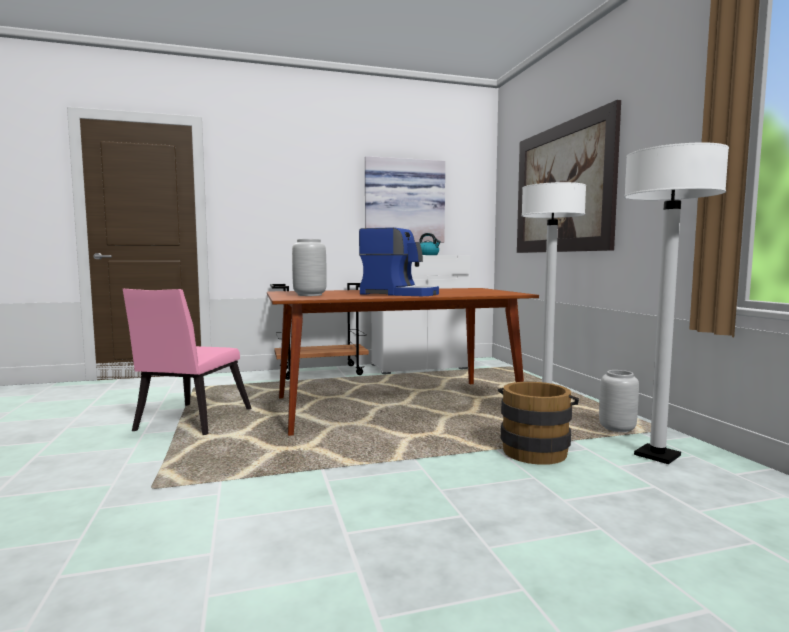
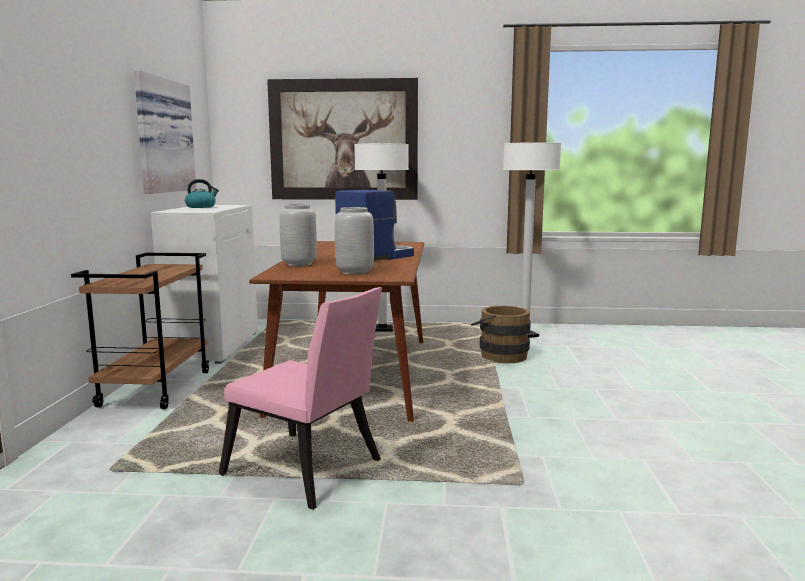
camera: 70 degrees left, 5 degrees up
(618, 429) = (474, 331): grey vase -> grey vase (299, 264)

